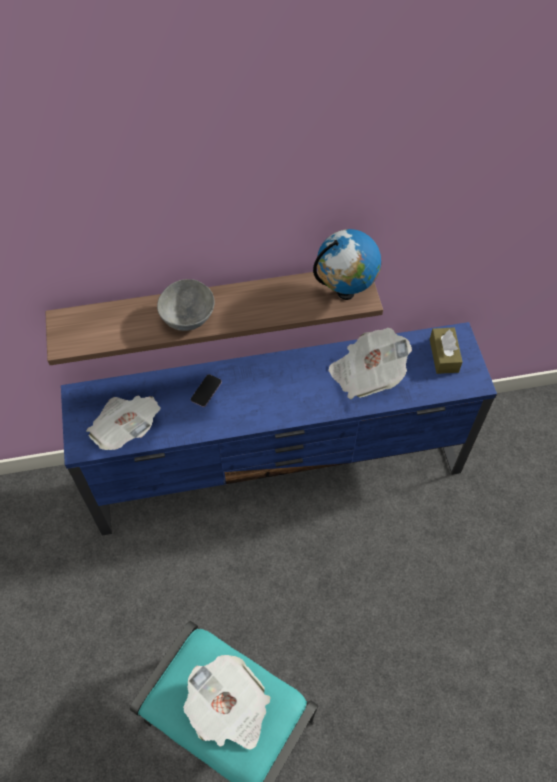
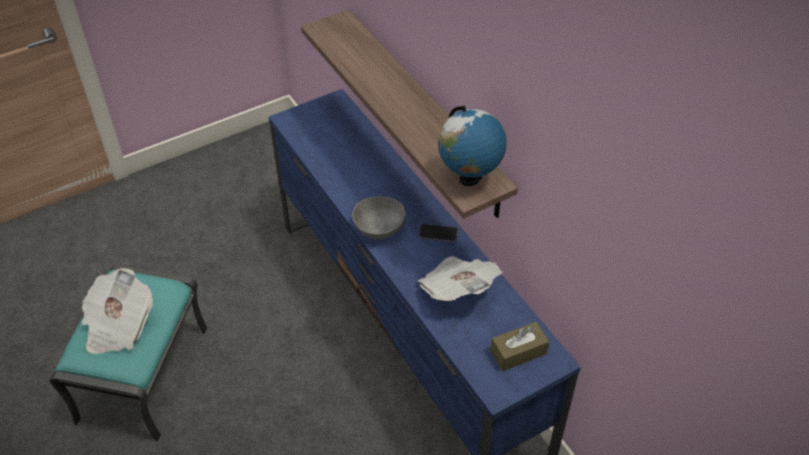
camera: 70 degrees right, 10 degrees down
(126, 429) = (316, 139): newspaper -> none
(189, 317) = (382, 86): grey bowl -> grey bowl (380, 230)
(206, 391) = (378, 177): phone -> phone (438, 234)

